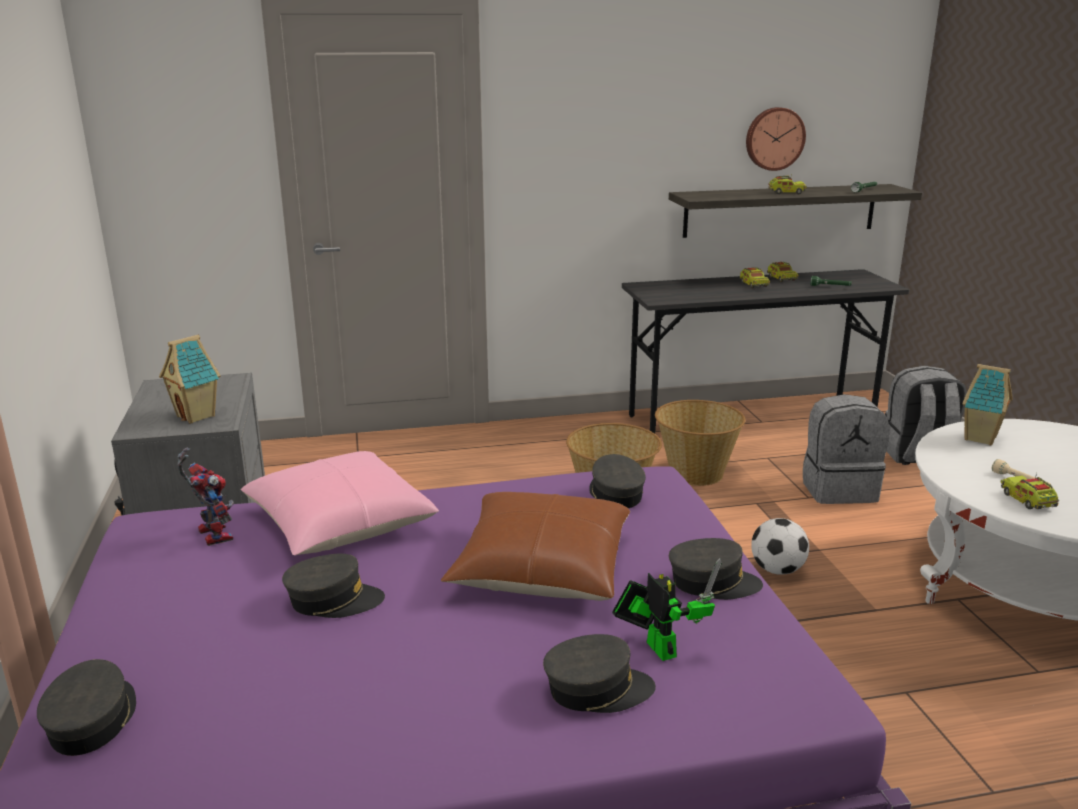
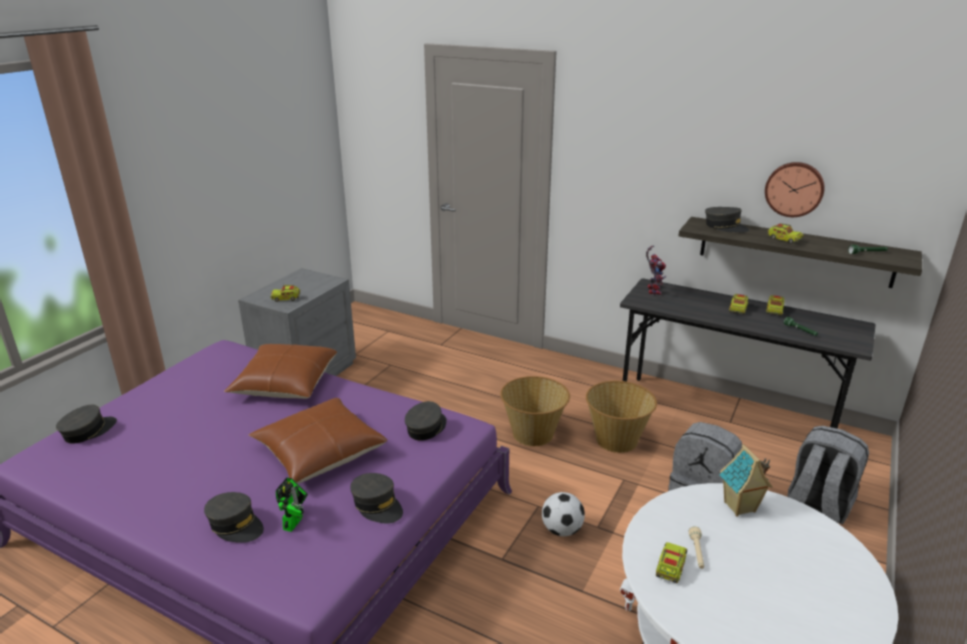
camera: 40 degrees right, 5 degrees up
(197, 416) = (286, 298): toy house -> toy truck
(211, 534) = (231, 365): toy robot -> toy robot (652, 290)
(333, 600) = (221, 422): grey cap -> grey cap (725, 227)
(340, 523) = (285, 383): pink pillow -> brown pillow

